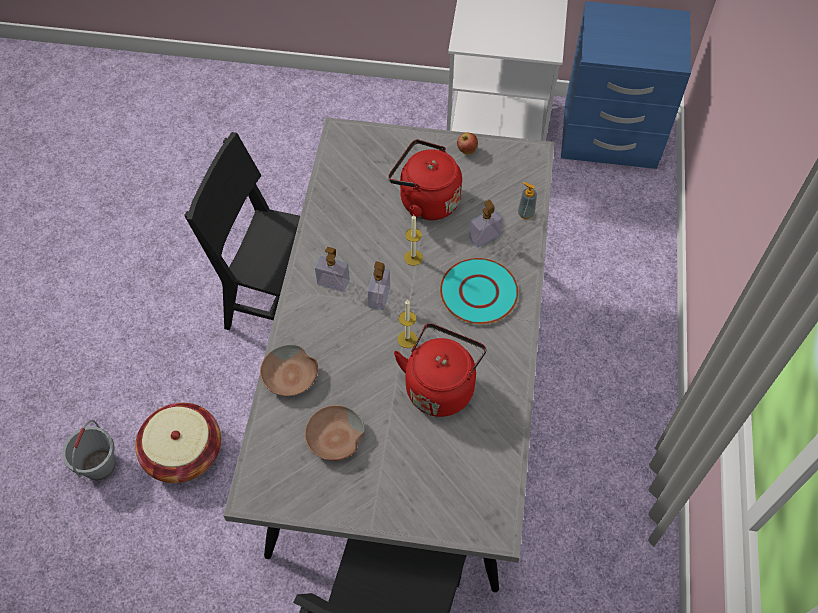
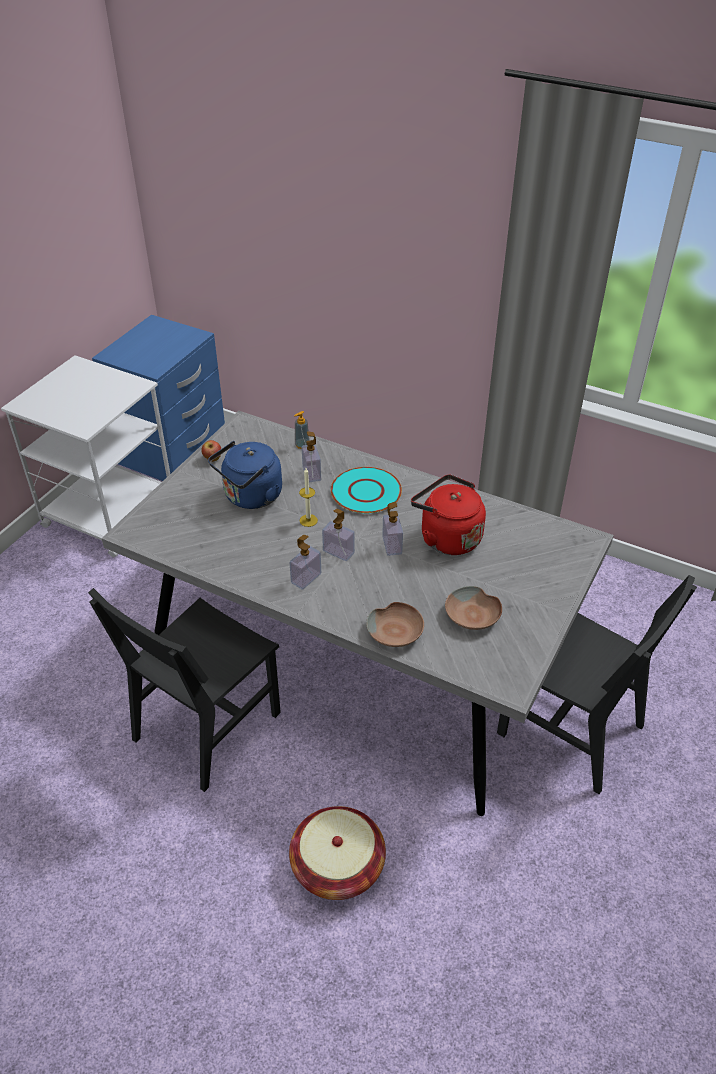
camera: 70 degrees left, 15 degrees down
(99, 465) = (317, 961): grey bucket -> none
(407, 339) = (392, 545): candle -> soap dispenser
(425, 200) = (250, 497): red kettle -> blue kettle

